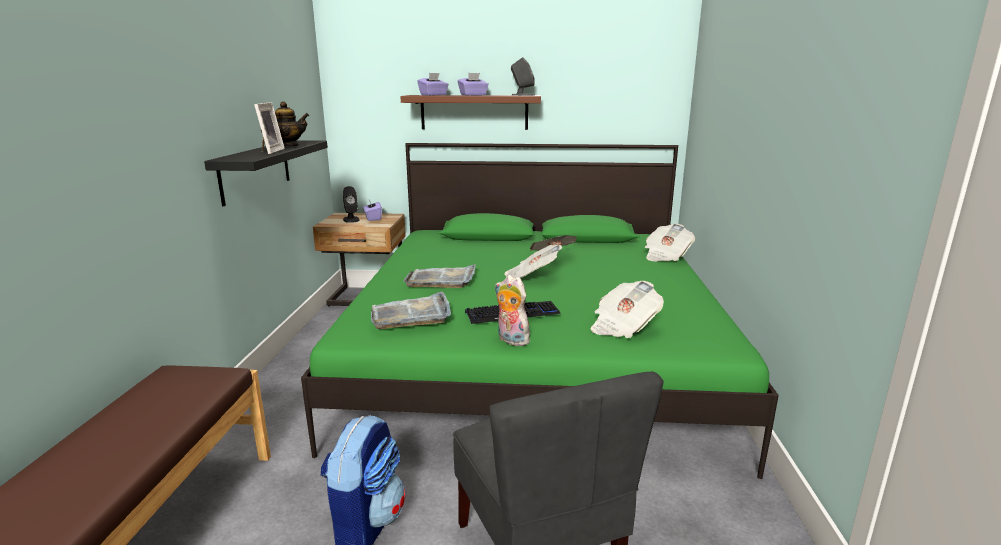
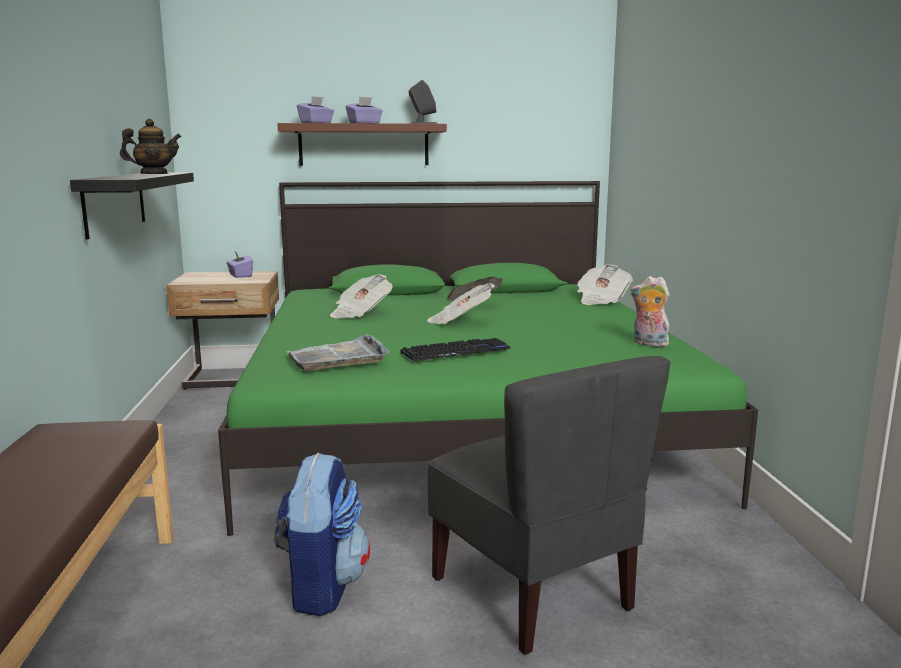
camera: 10 degrees left, 5 degrees down
(269, 151) = (139, 176): picture frame -> none
(351, 219) = (213, 277): black speaker -> none
(441, 279) = (355, 328): grey tray -> none
(510, 340) = (465, 373): plush toy -> plush toy (648, 344)
(623, 326) = (583, 356): newspaper -> newspaper (360, 313)

